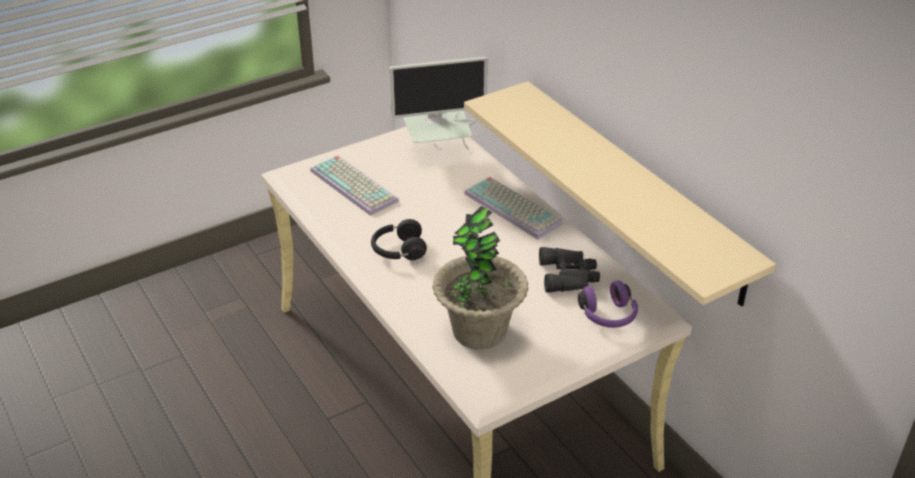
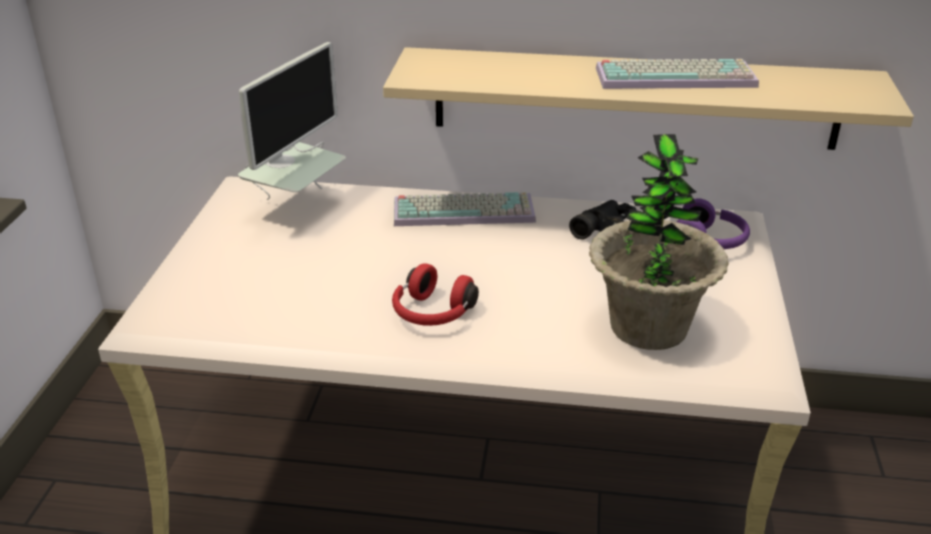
camera: 50 degrees left, 5 degrees down
(356, 185) = (261, 285): keyboard -> keyboard (676, 76)
(398, 251) = (432, 314): black headphones -> red headphones

